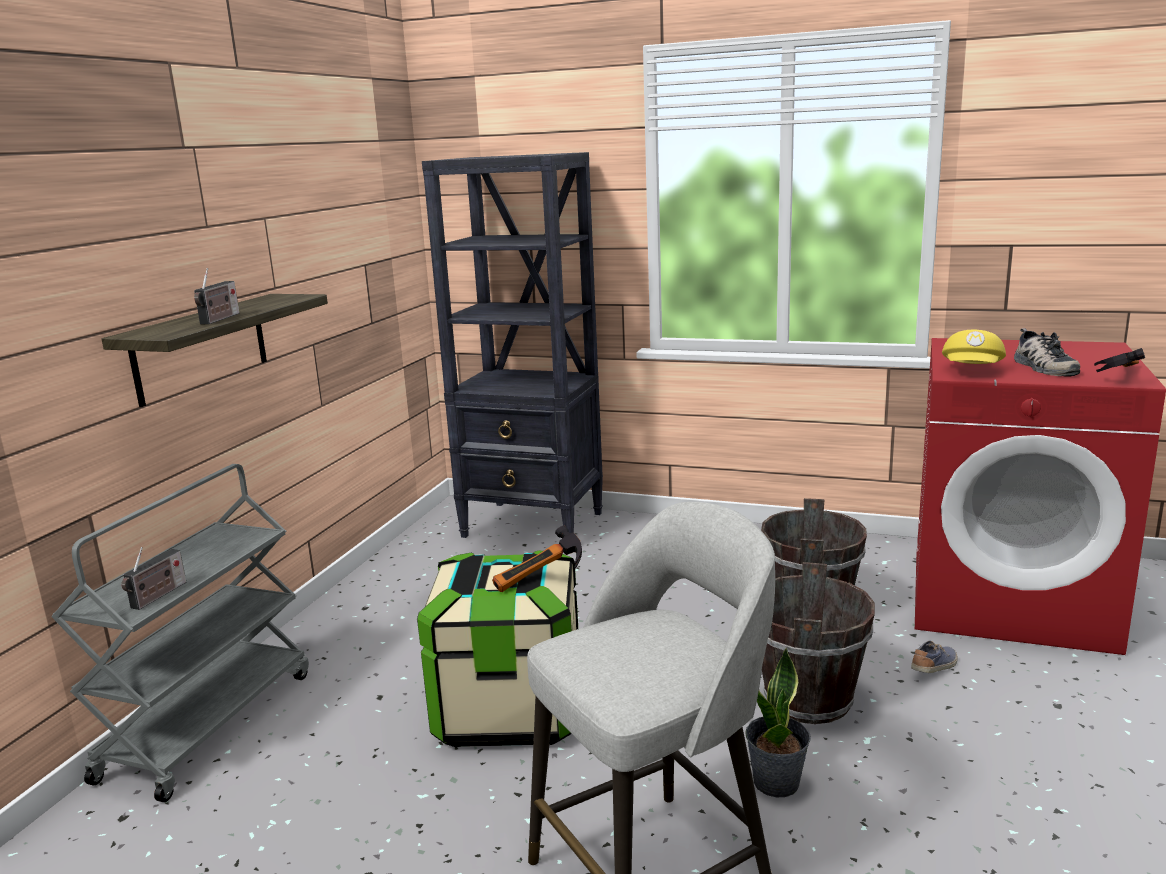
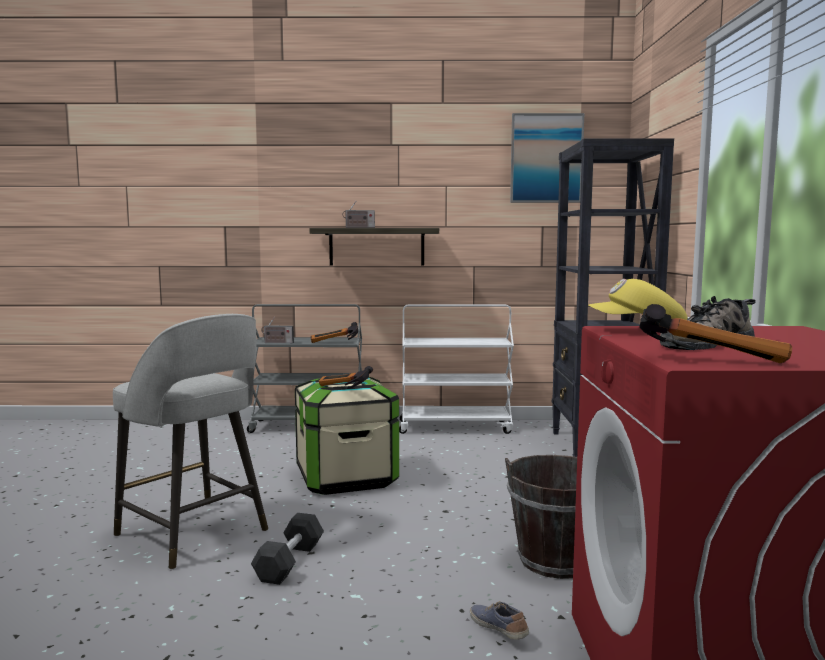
camera: 70 degrees right, 10 degrees down
(240, 546) = (334, 343): none -> hammer
(357, 163) = (546, 158): none -> picture
(367, 592) = (455, 427): none -> white cart
(777, 782) = (289, 562): potted plant -> black dumbbell
(809, 699) = (404, 568): brown bucket -> none
(935, 668) = (499, 629): shoe -> shoe turned 150 degrees counterclockwise

